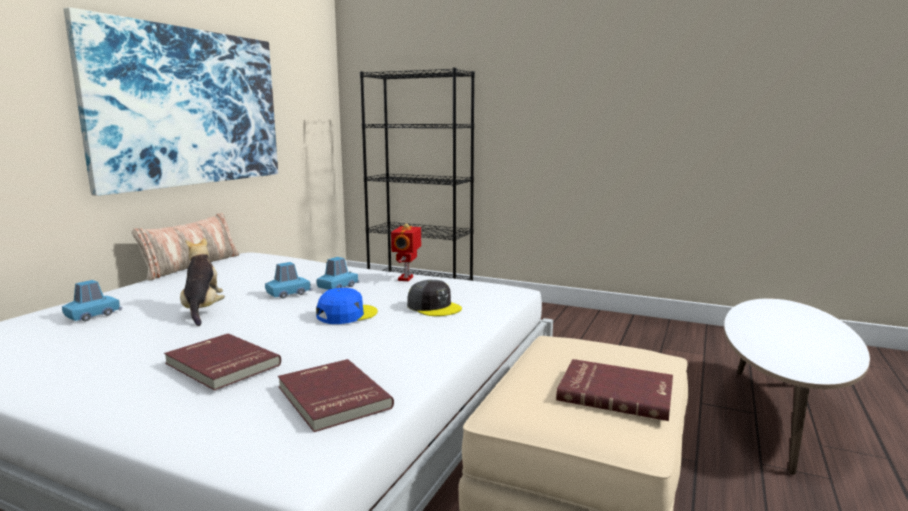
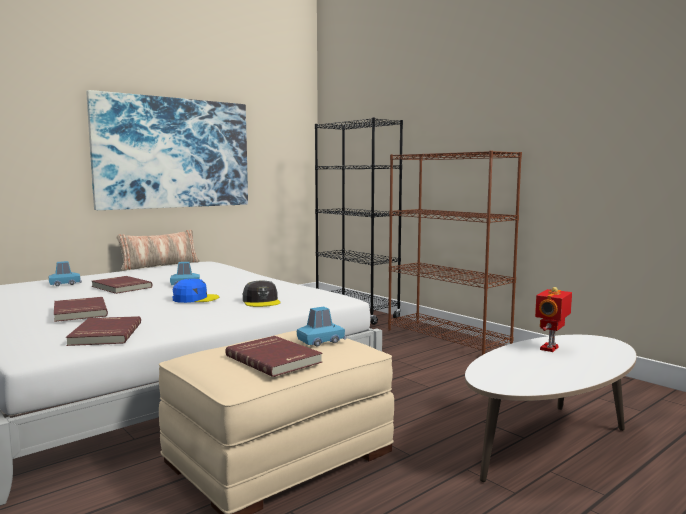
camera: 25 degrees right, 5 degrees down
(203, 310) = (120, 287): plush toy -> red book
(338, 287) = (225, 284): blue toy car -> blue toy car (321, 341)
(407, 278) = (281, 285): toy robot -> toy robot (551, 348)
(548, 312) = (448, 338): none -> brown bookcase

